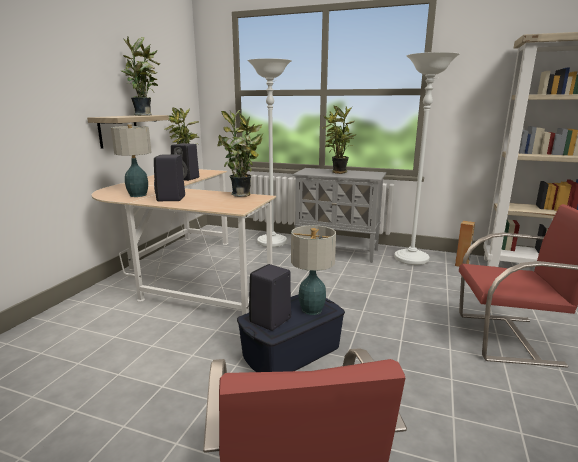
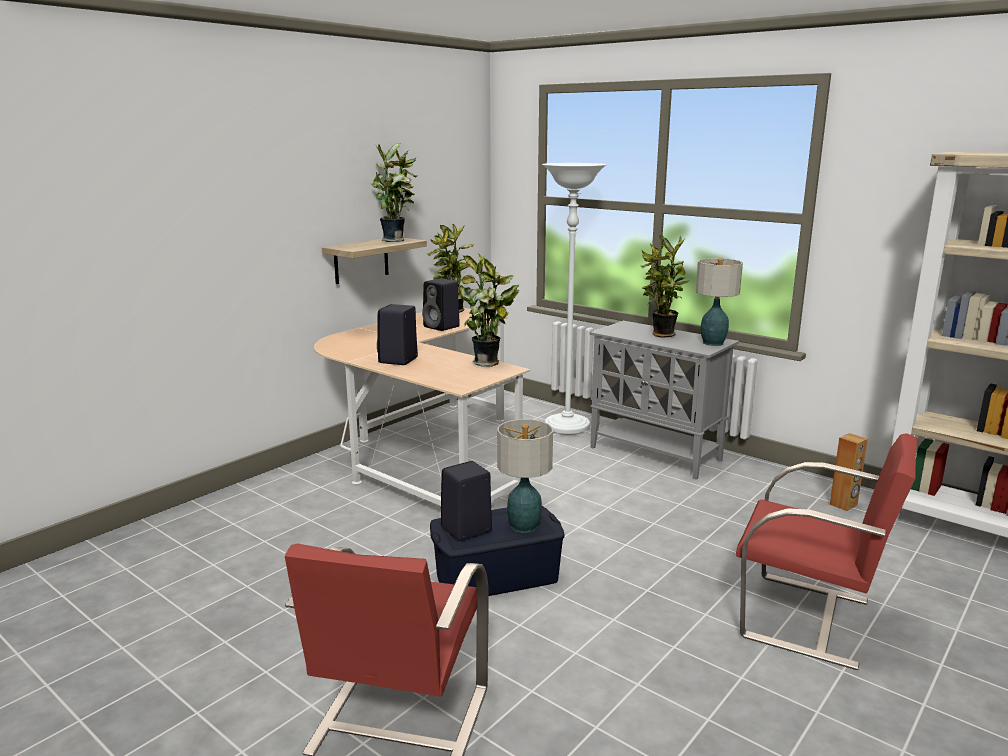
camera: 20 degrees right, 0 degrees up
(137, 195) = (364, 350): table lamp -> table lamp (712, 343)
(411, 259) = (765, 483): white floor lamp -> none

